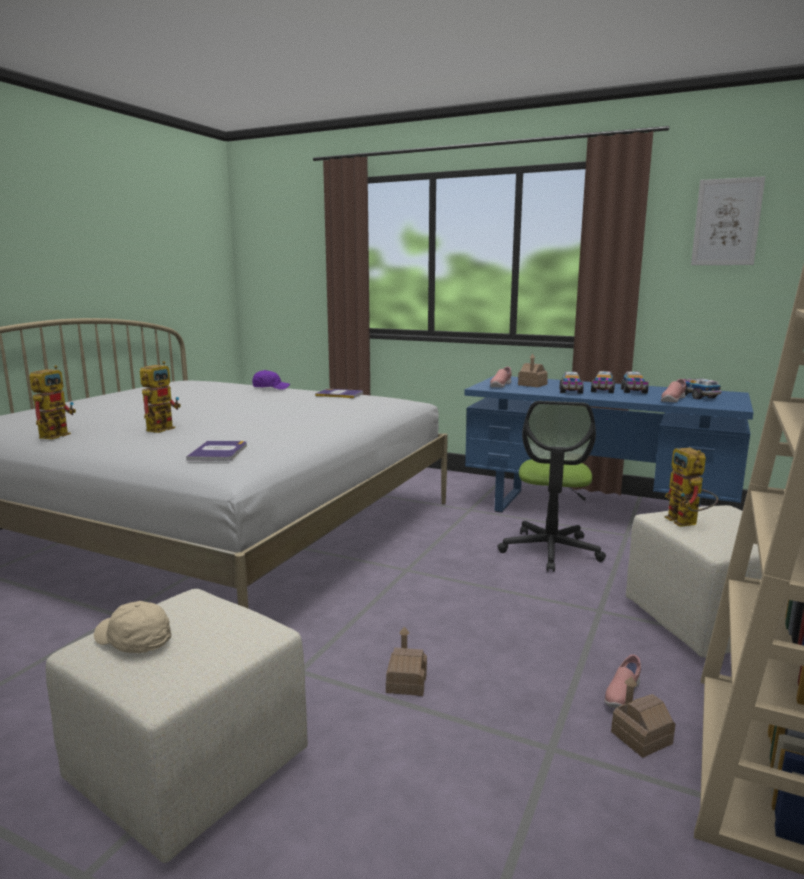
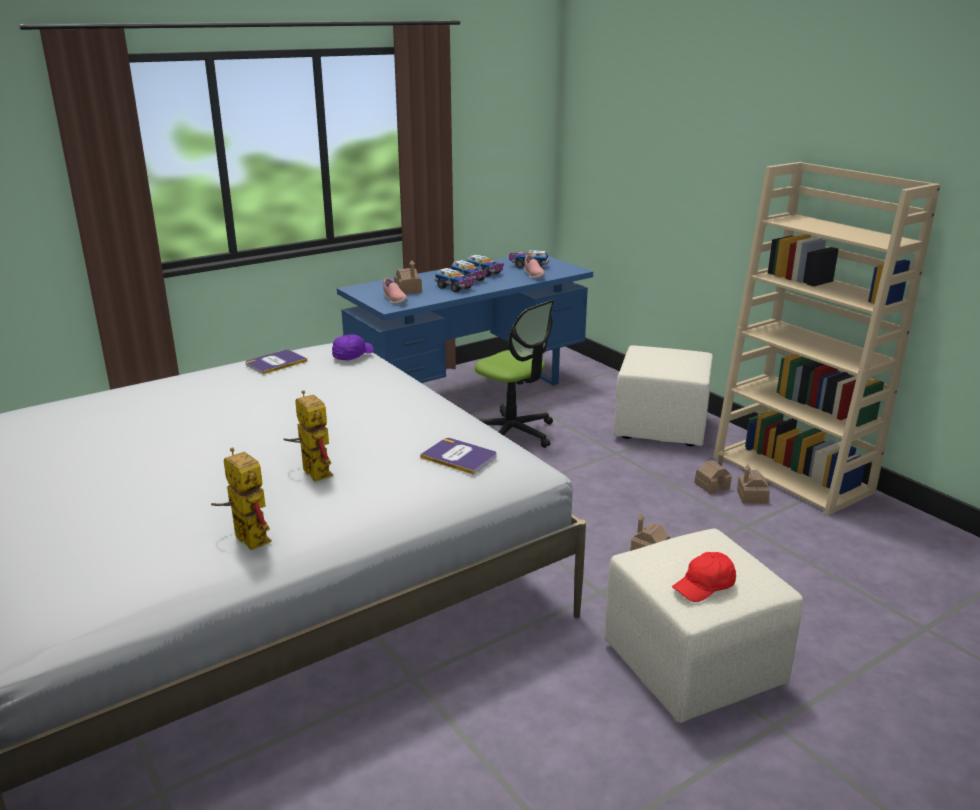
camera: 60 degrees left, 10 degrees up
(133, 641) = (705, 586): beige cap -> red cap
(270, 388) = (168, 386): purple cap -> purple cap (352, 355)
(621, 695) = (712, 486): pink shoe -> toy house
(687, 523) = (657, 366): toy robot -> none
(726, 222) = (497, 107): picture -> none

